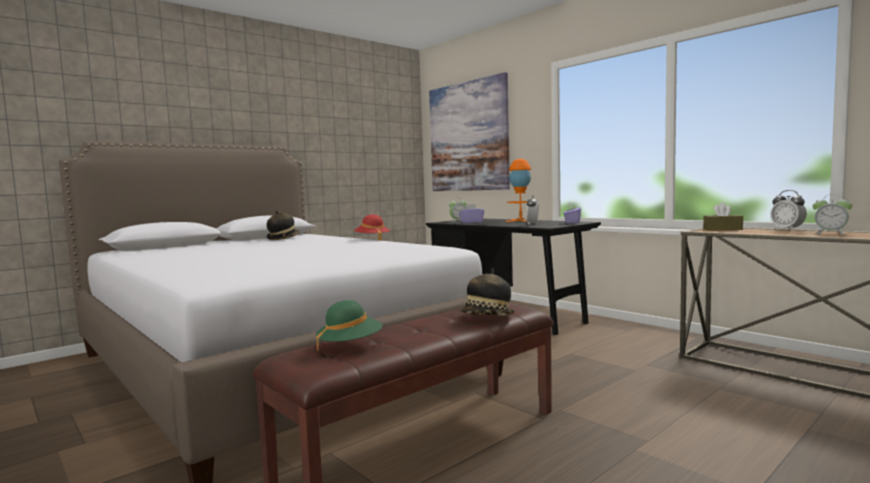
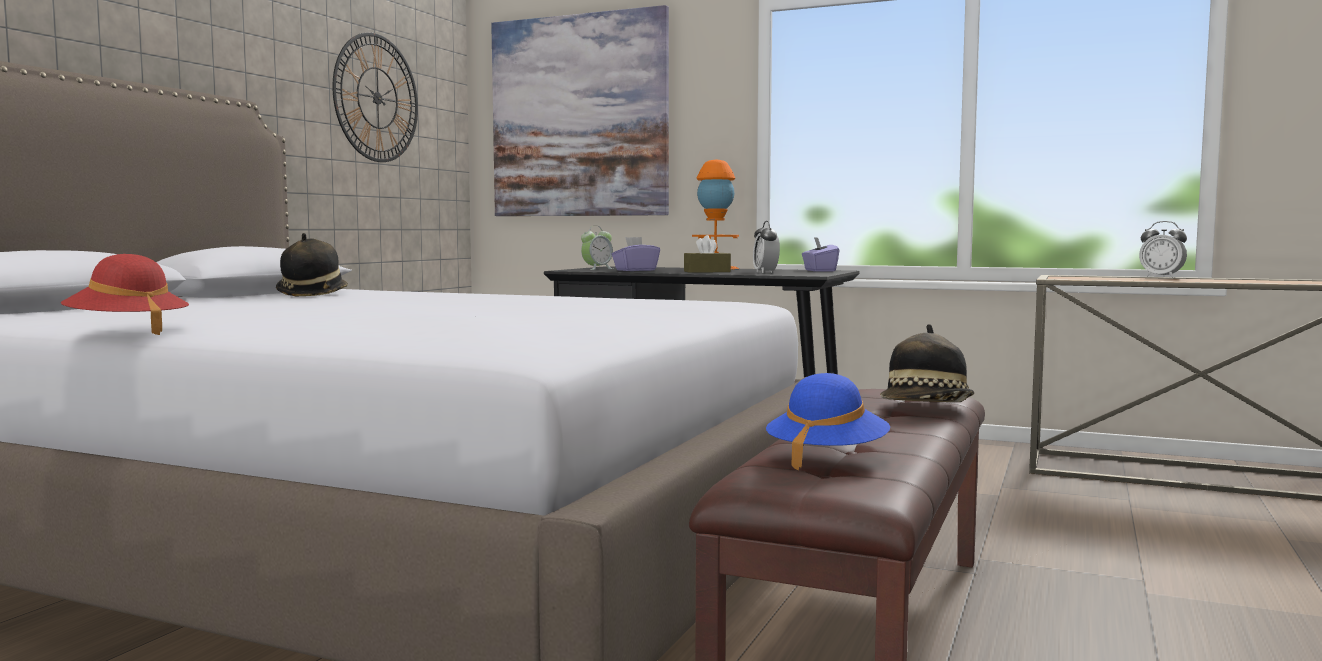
camera: 25 degrees left, 0 degrees up
(350, 346) = (826, 457): green hat -> blue hat
(362, 136) = (377, 98): none -> wall clock
(372, 239) = (528, 293): red hat -> red hat (127, 331)
(722, 229) = (1081, 277): brown tissue box -> brown tissue box (707, 271)
(830, 233) = (1228, 280): alarm clock -> none

